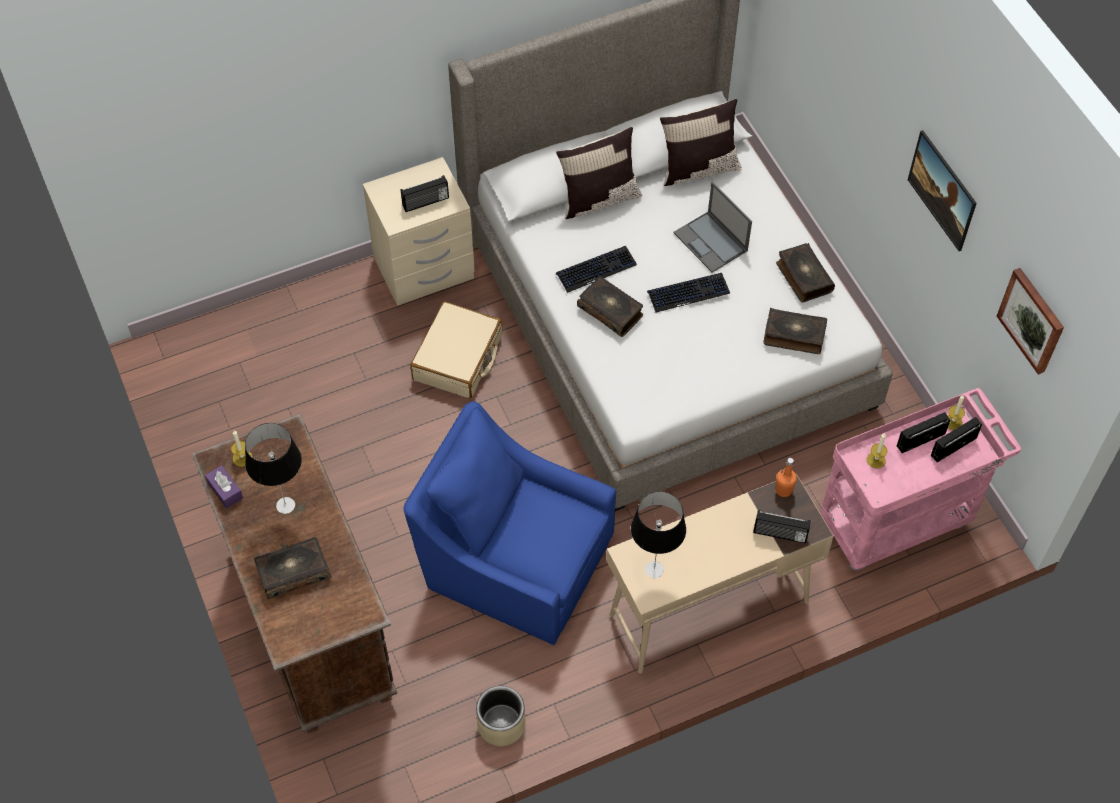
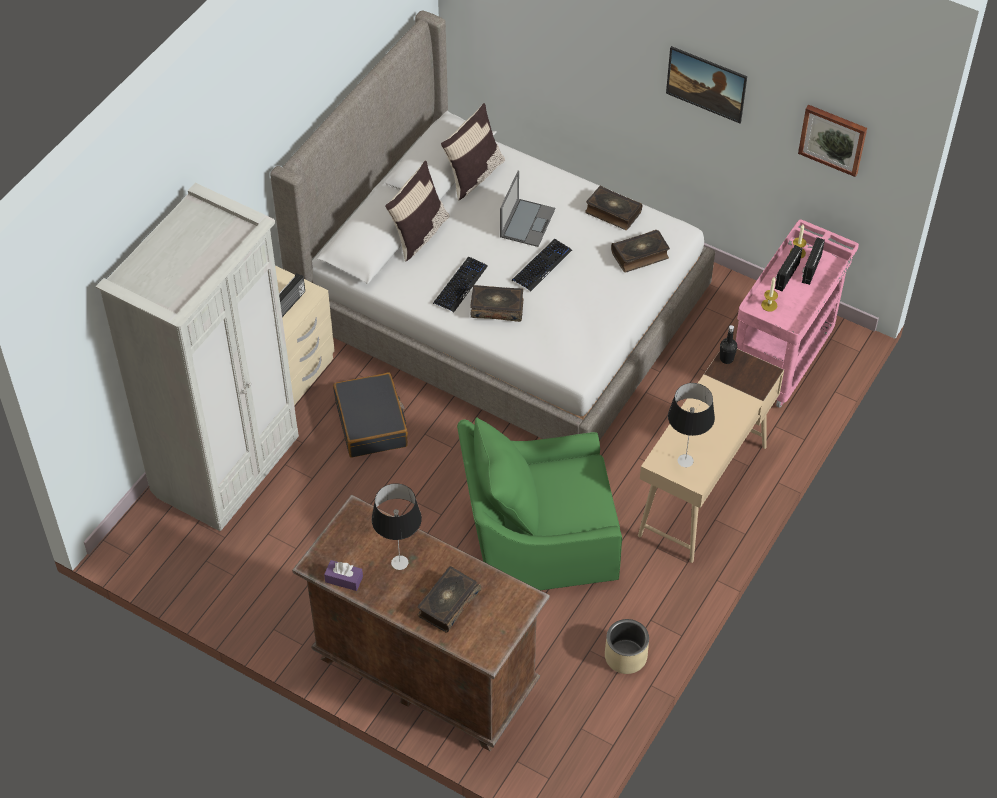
camera: 35 degrees left, 5 degrees down
(242, 458) = (336, 549): candle -> none
(305, 324) = (226, 465): none -> white wardrobe
(458, 358) = (371, 423): beige suitcase -> black suitcase
(514, 559) = (538, 539): blue armchair -> green armchair
(711, 242) = (527, 222): laptop -> laptop turned 90 degrees counterclockwise
(780, 534) = (749, 389): radio -> none
(783, 490) = (726, 358): orange bottle -> black bottle

